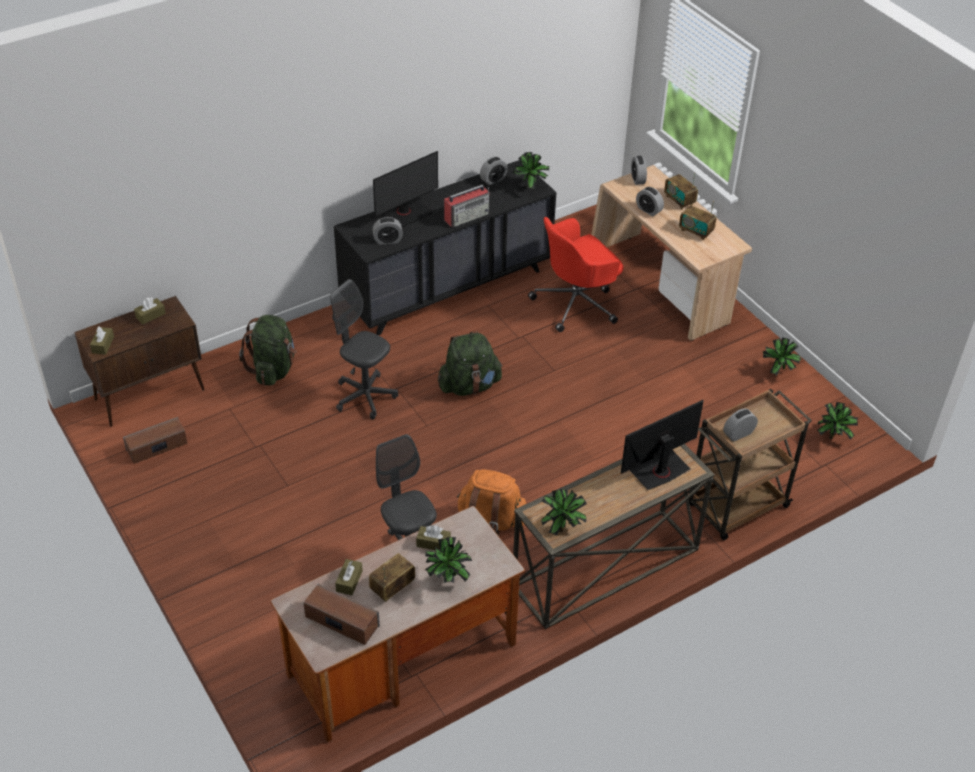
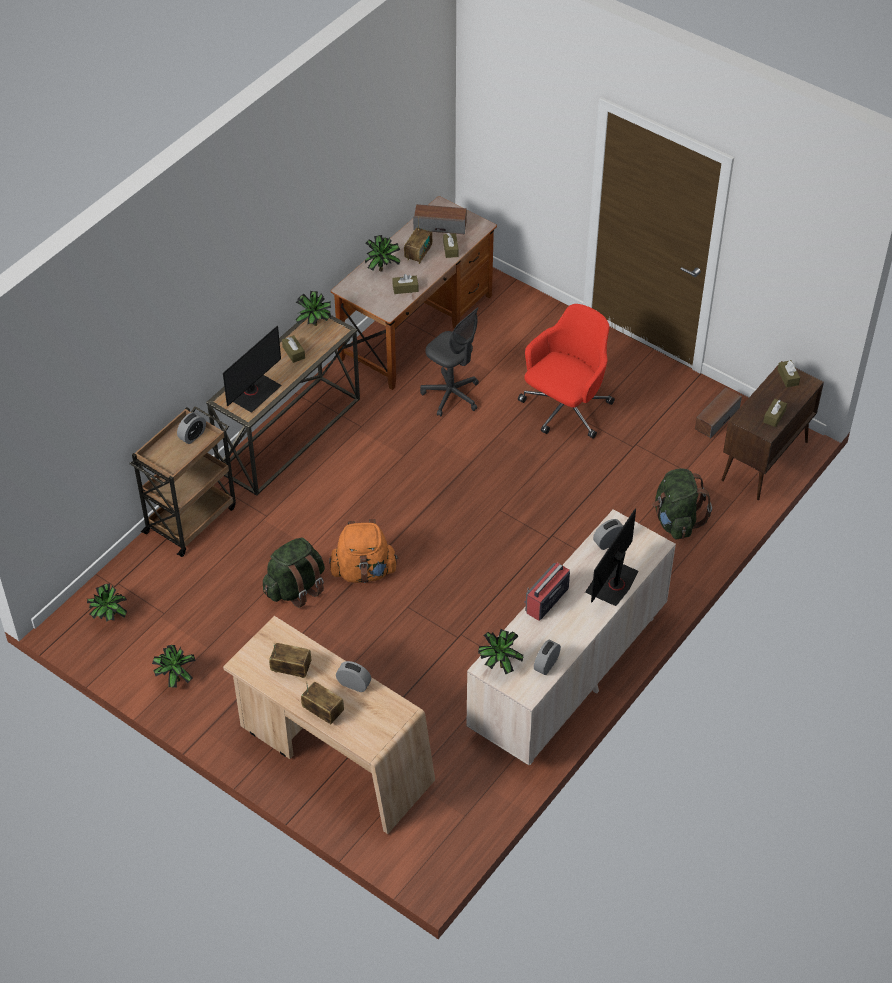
camera: 160 degrees right, 5 degrees up
(365, 396) = (573, 520): grey office chair -> none
(447, 287) = (567, 674): black dresser -> beige dresser
(469, 385) = (482, 562): green backpack -> green backpack (295, 588)
(490, 521) = (399, 442): orange backpack -> orange backpack (364, 571)
(576, 303) = (418, 700): red office chair -> red office chair (565, 410)
(598, 502) = (293, 352): none -> brown tissue box
(637, 179) = (383, 731): alarm clock -> none

